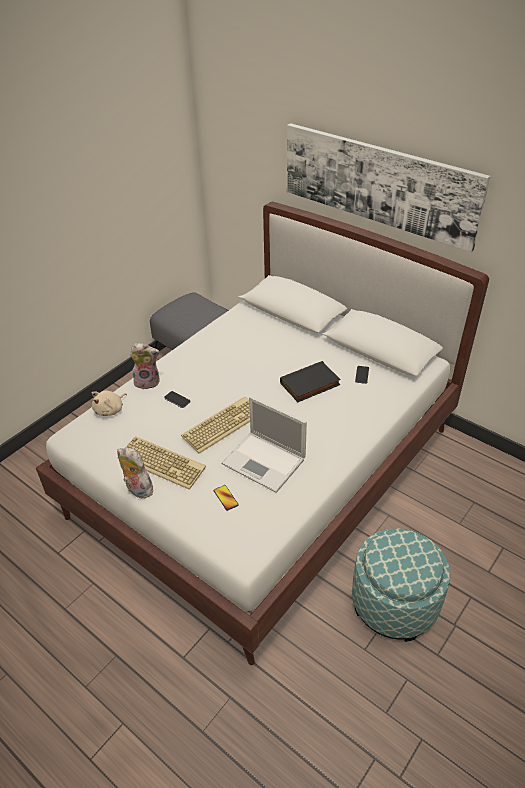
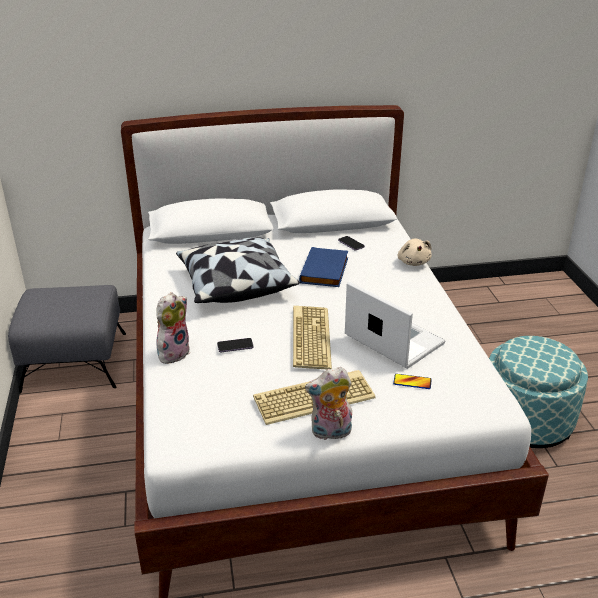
camera: 50 degrees left, 10 degrees down
(110, 410) = (178, 397): beige plush toy -> beige plush toy (413, 262)
(244, 359) = (235, 284): none -> pillow
(265, 462) = (392, 339): laptop -> laptop turned 120 degrees counterclockwise
(310, 385) = (325, 271): black book -> blue book
(378, 183) = (263, 53): picture -> none

